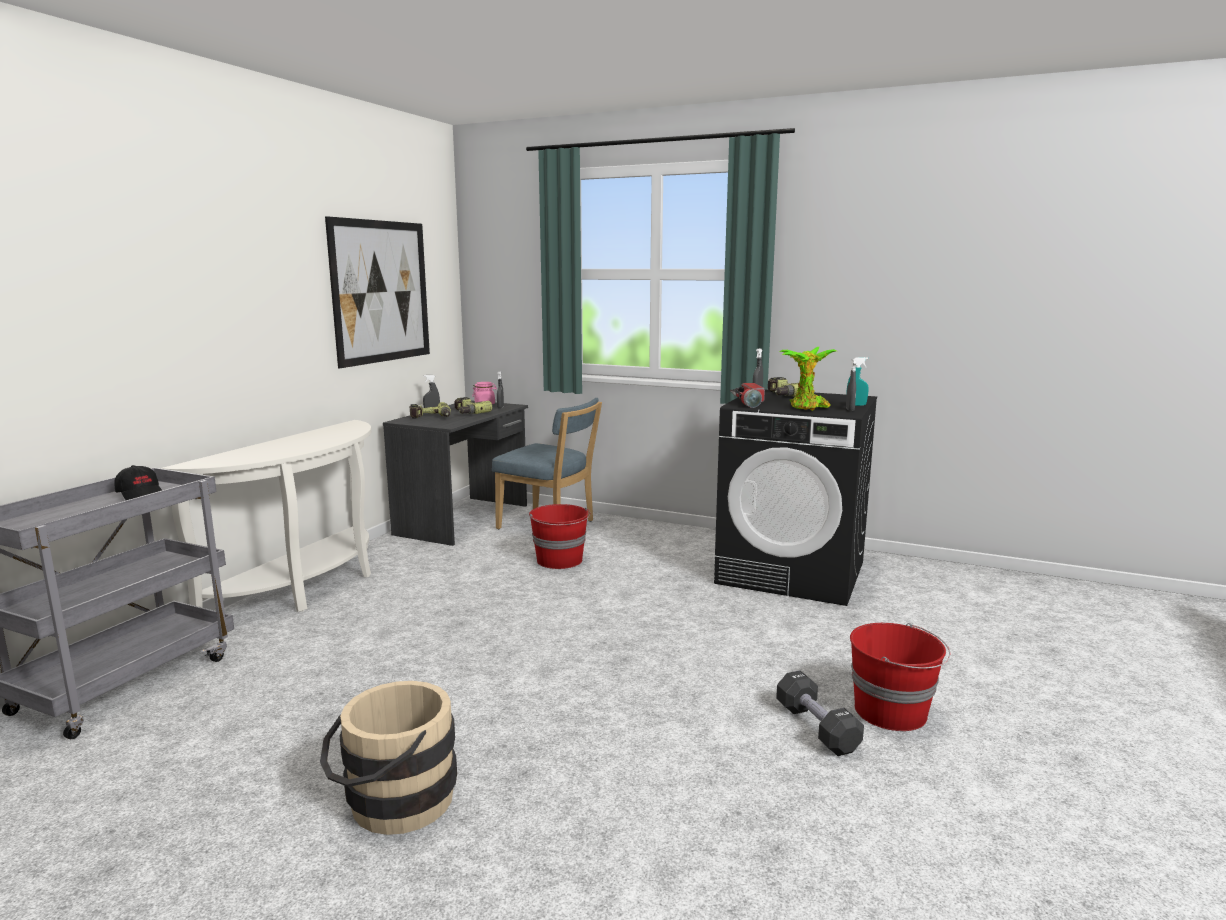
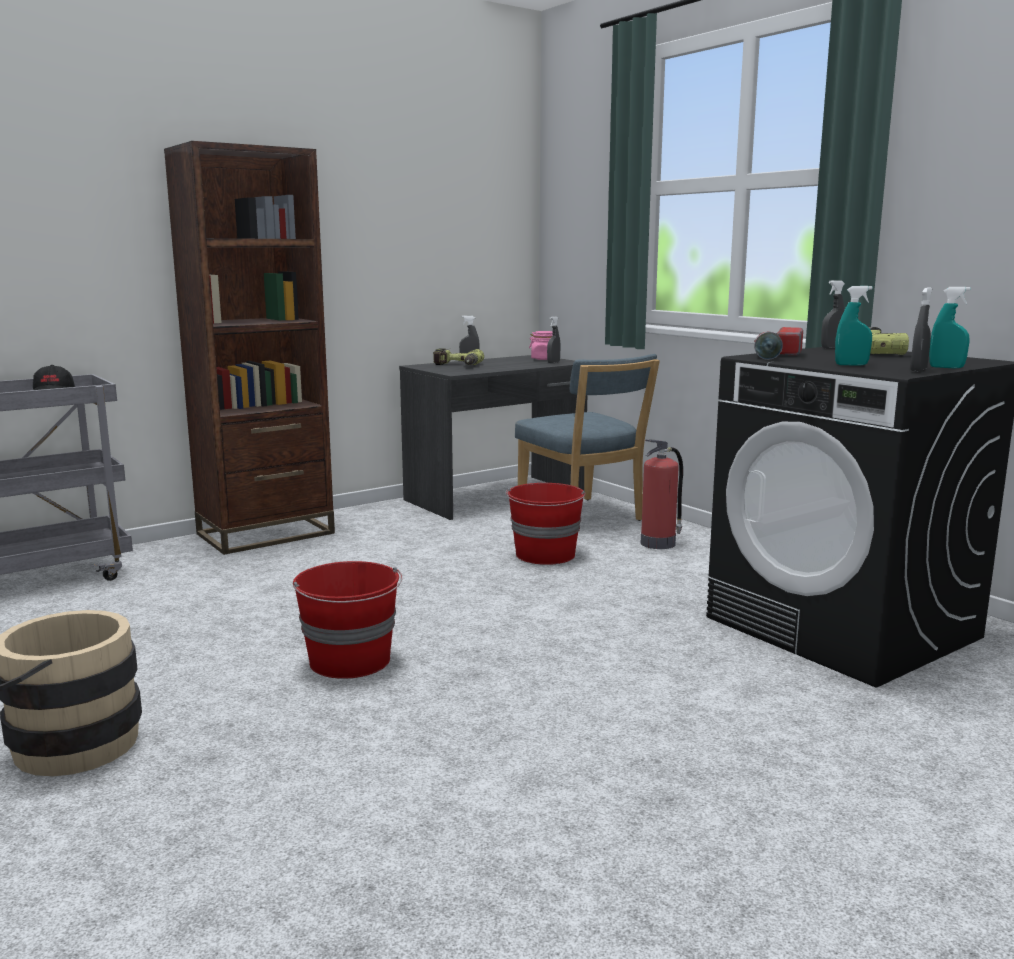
camera: 30 degrees right, 0 degrees up
(309, 587) = (266, 534): white console table -> brown bookcase
(381, 291) = (412, 212): picture -> none
(467, 412) = (505, 364): power drill -> none
(624, 536) = (659, 543): none -> fire extinguisher
(807, 408) = (851, 365): potted plant -> turquoise spray bottle
(816, 728) = (613, 826): black dumbbell -> none
(892, 711) = (759, 843): red bucket -> red bucket (351, 661)

